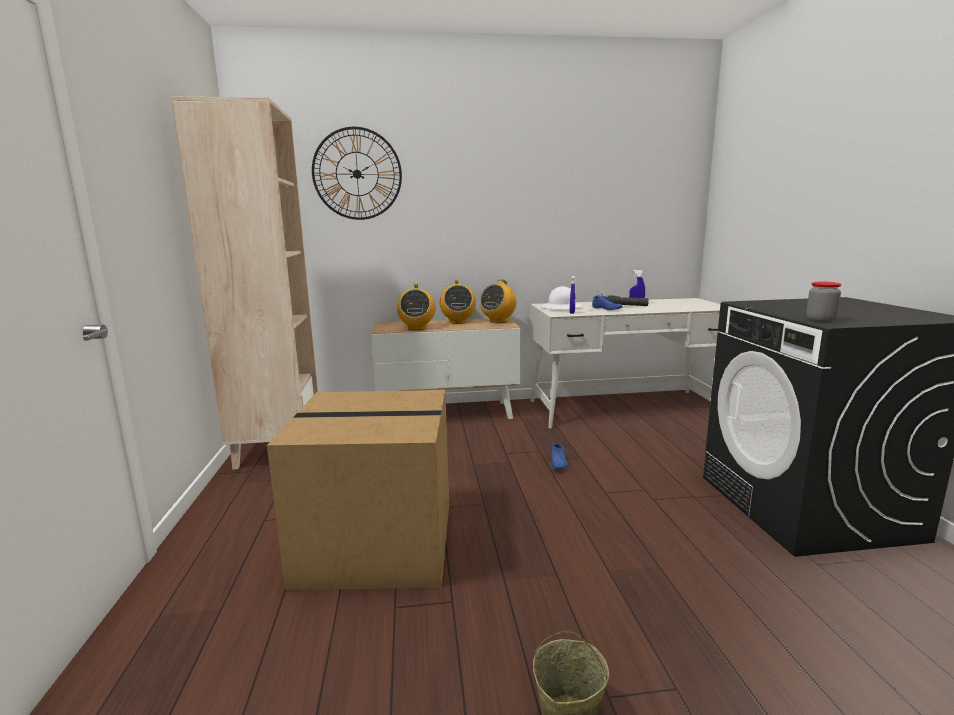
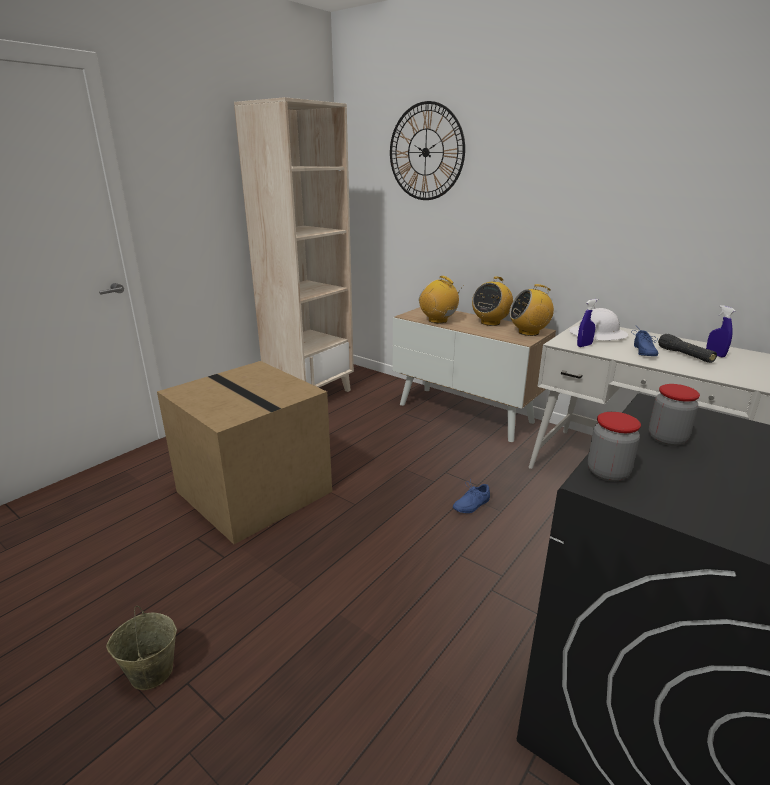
camera: 45 degrees right, 10 degrees up
(416, 328) = (438, 320): radio -> radio turned 90 degrees clockwise
(789, 309) = (667, 439): none -> jar

